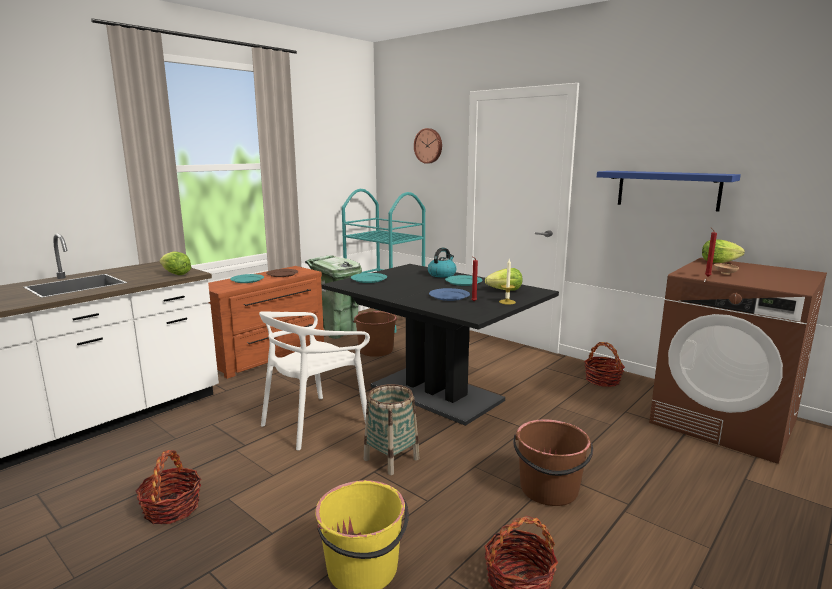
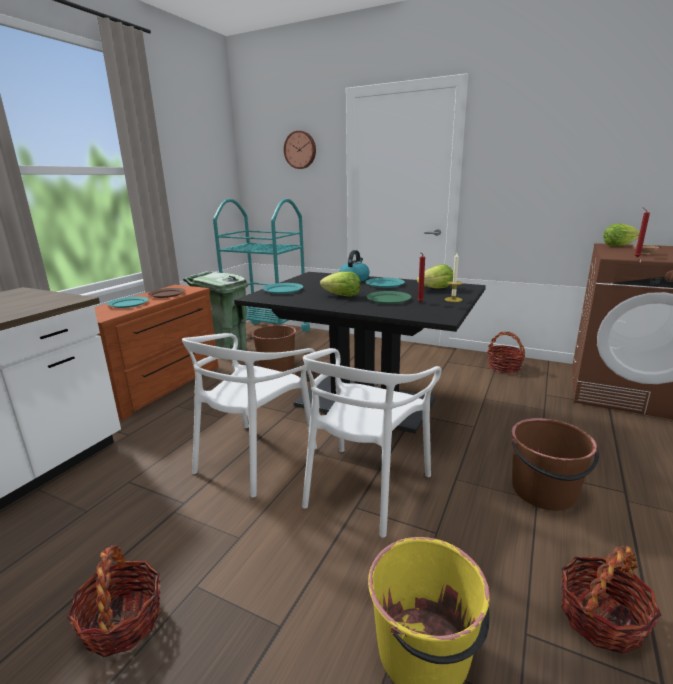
camera: 15 degrees left, 5 degrees up
(175, 274) = (49, 302): lettuce -> lettuce (342, 296)
(391, 459) = (365, 487): basket -> white chair
(449, 296) = (388, 299): blue plate -> green plate
(667, 190) = (561, 180): blue shelf -> none

